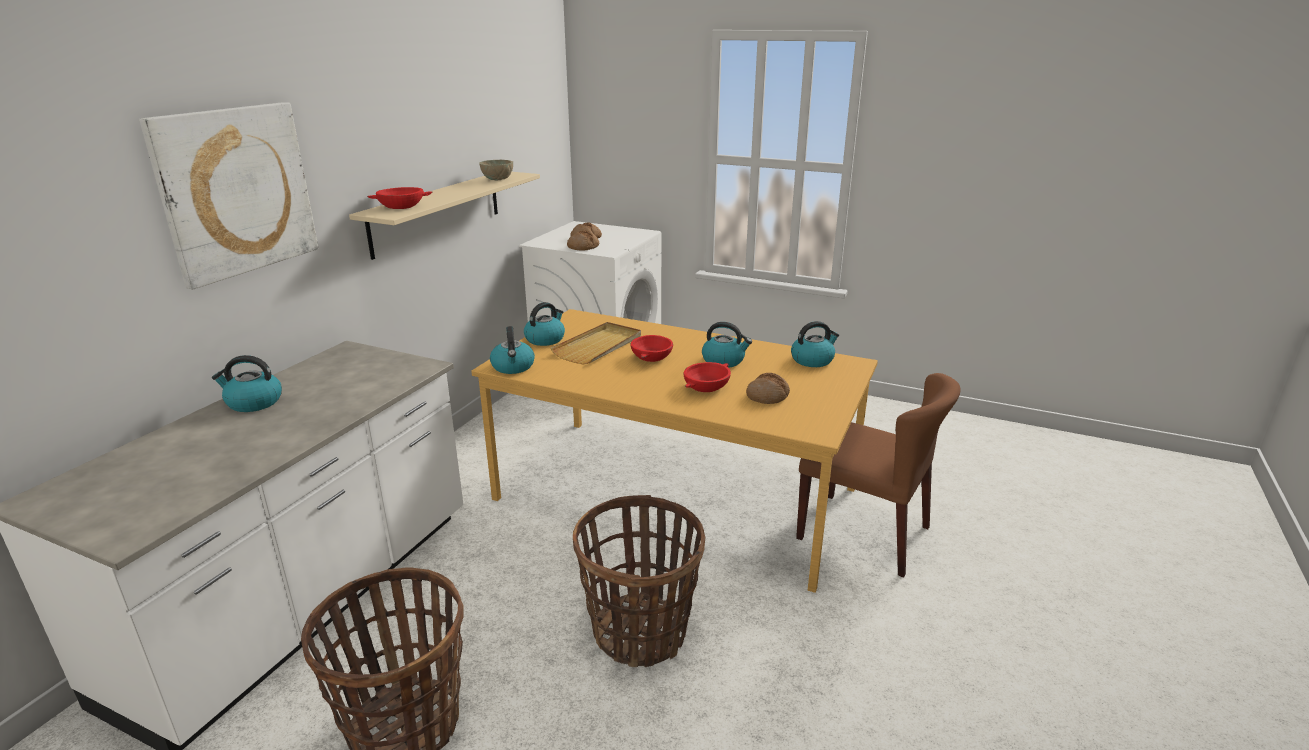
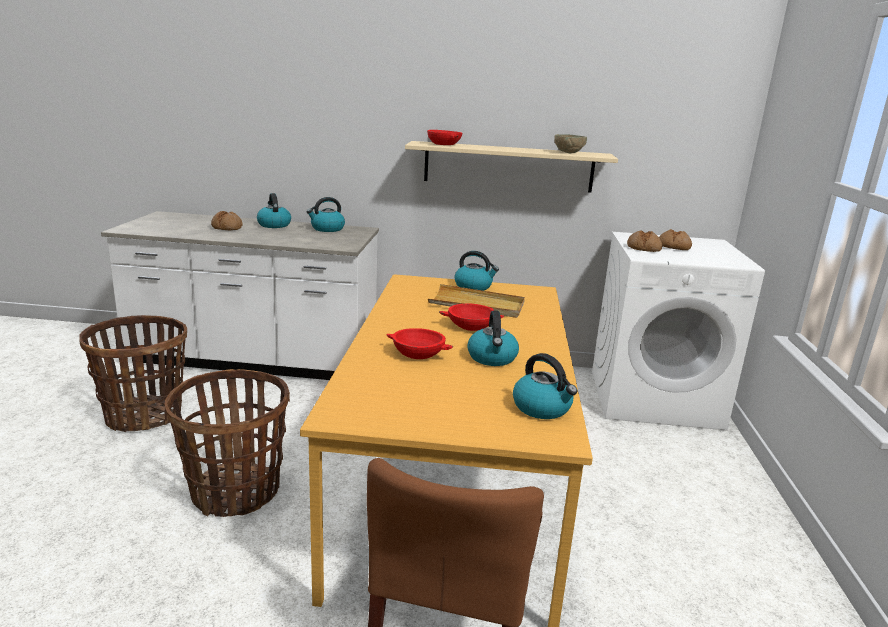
camera: 70 degrees right, 5 degrees down
(236, 191) = (325, 100): picture -> none
(513, 367) = (407, 284): kettle -> kettle (327, 229)
(767, 396) = (415, 385): bread -> bread (227, 227)

